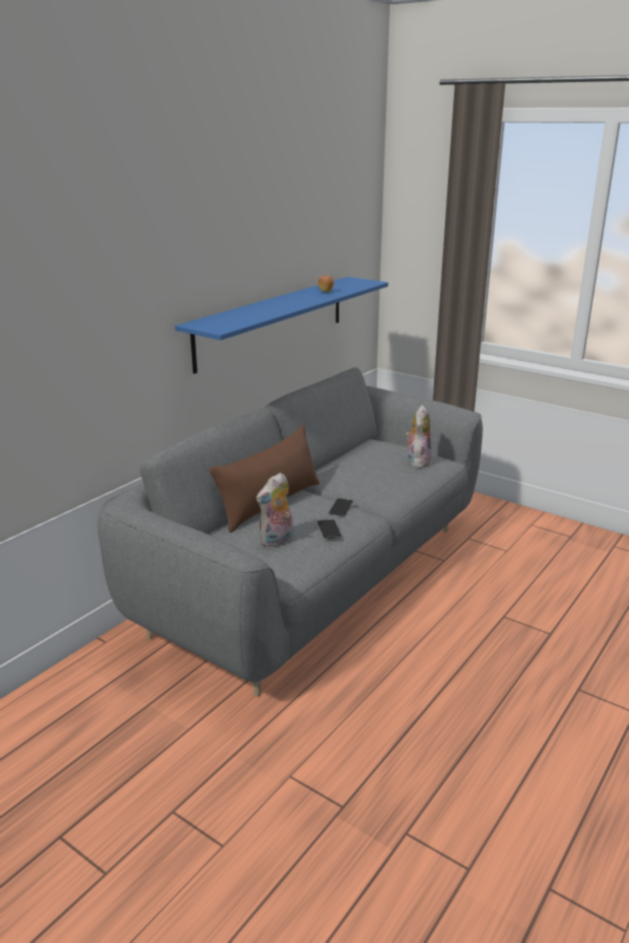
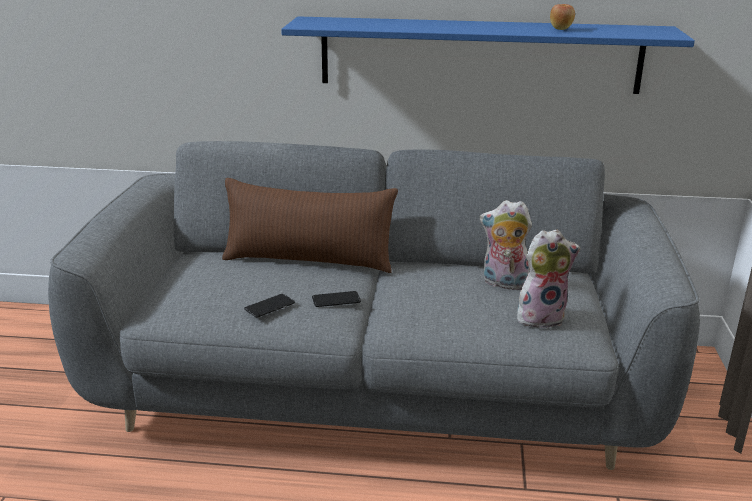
camera: 60 degrees right, 0 degrees up
(277, 541) = (217, 285): plush toy -> plush toy (503, 284)

